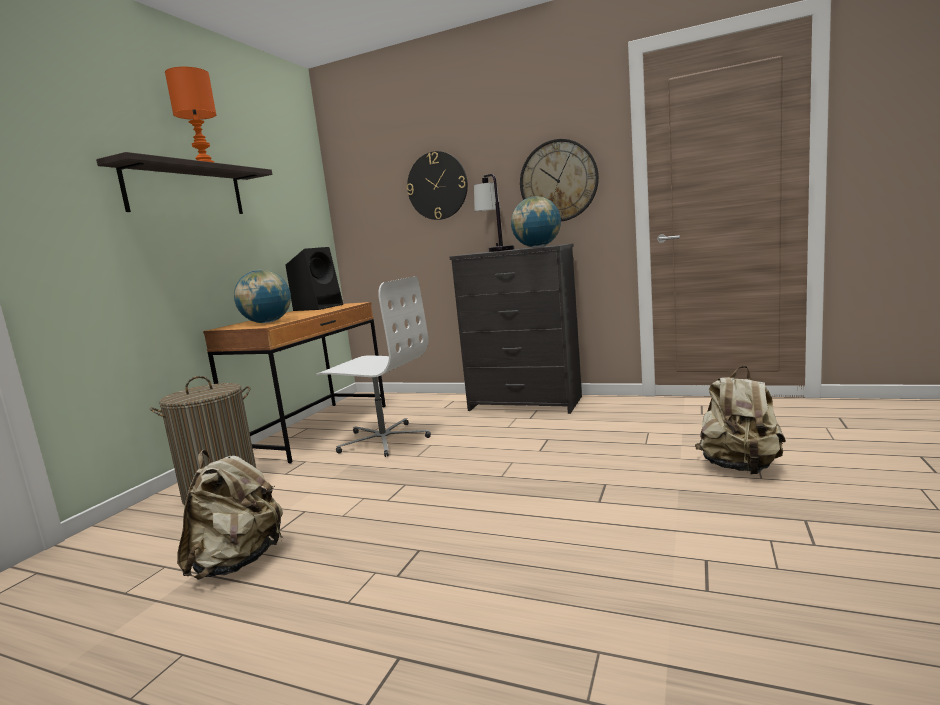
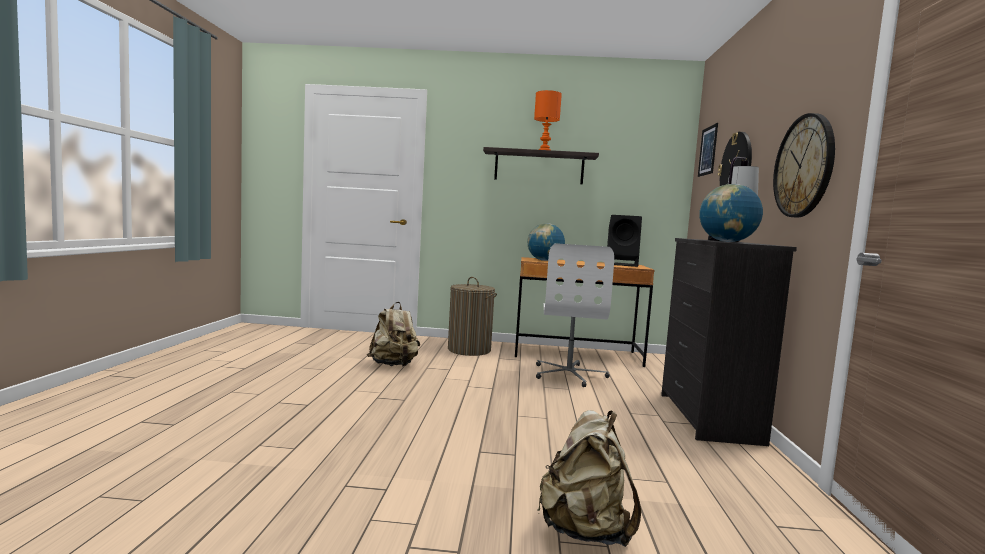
camera: 70 degrees right, 5 degrees down
(362, 170) = (708, 151): none -> picture

